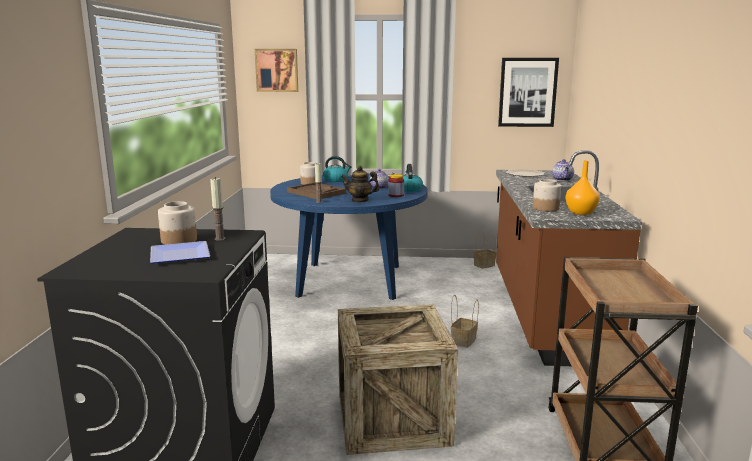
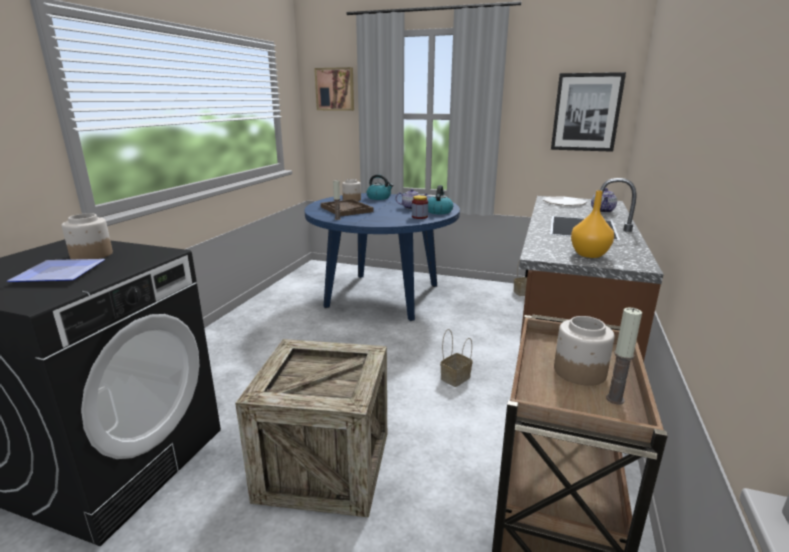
camera: 15 degrees right, 5 degrees up
(220, 239) = (131, 257): candle -> candle (615, 399)
(360, 200) = (378, 220): teapot -> none
(545, 208) = (549, 245): jar -> jar (579, 371)

